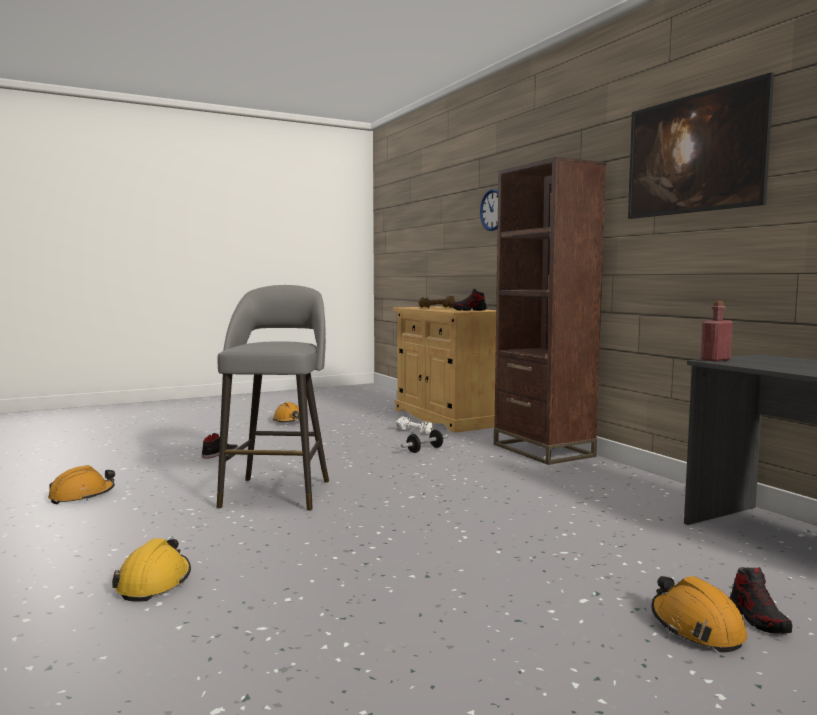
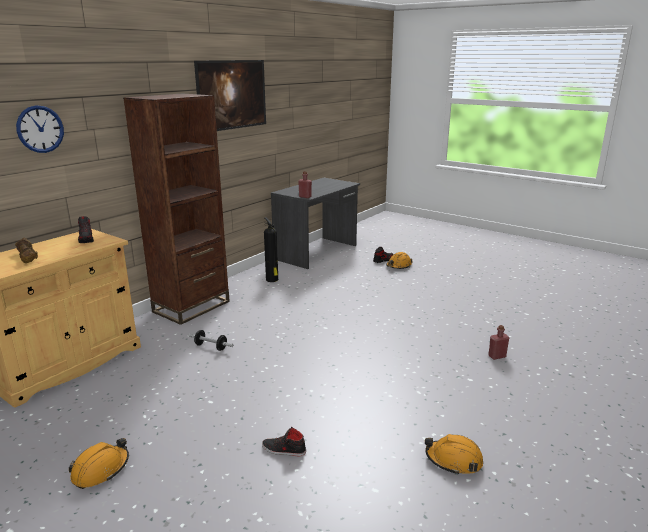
camera: 115 degrees left, 15 degrees up
(154, 583) = (497, 356): yellow hard hat -> red bottle
(278, 492) = (359, 372): grey stool -> none
(415, 432) = (143, 366): white dumbbell -> none
(626, 493) = (272, 280): none -> fire extinguisher

